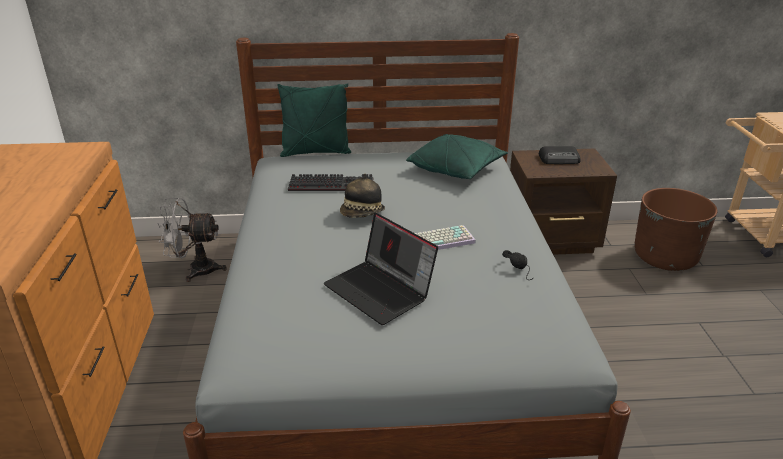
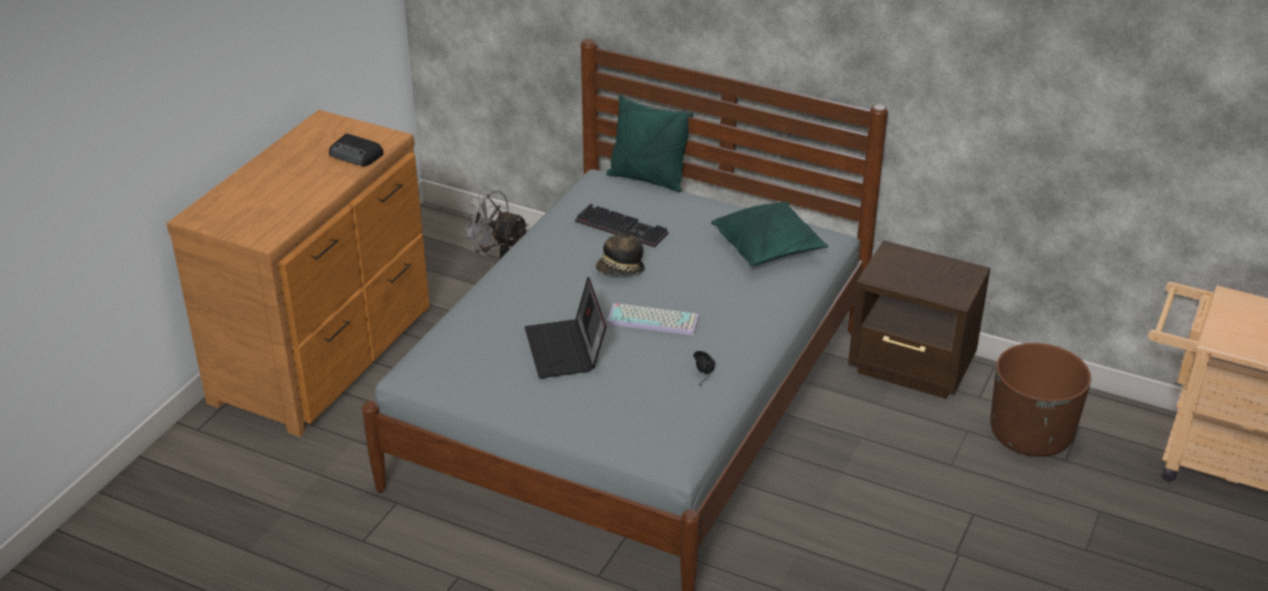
camera: 30 degrees right, 5 degrees up
(560, 159) = (925, 269): radio -> radio (356, 155)

